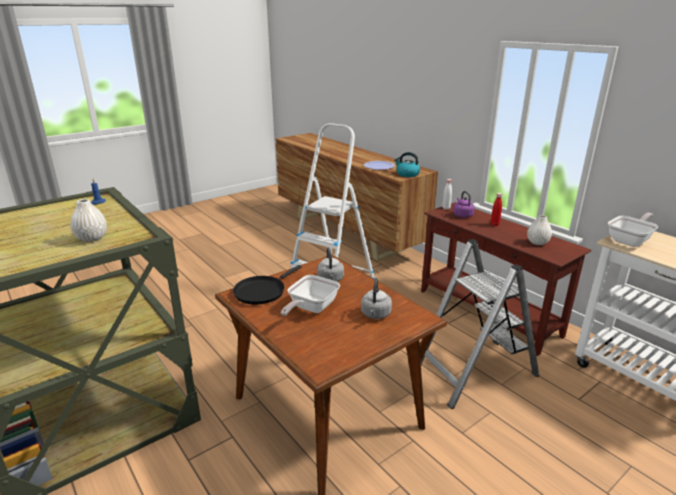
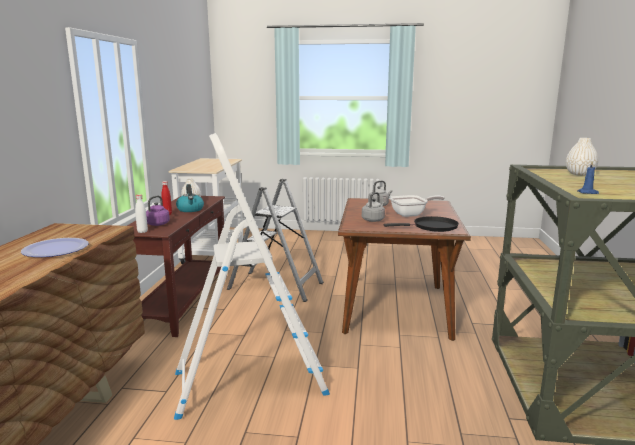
camera: 135 degrees left, 10 degrees down
(407, 174) = (90, 229): kettle -> kettle (190, 209)
(630, 241) = (203, 169): frying pan -> none

